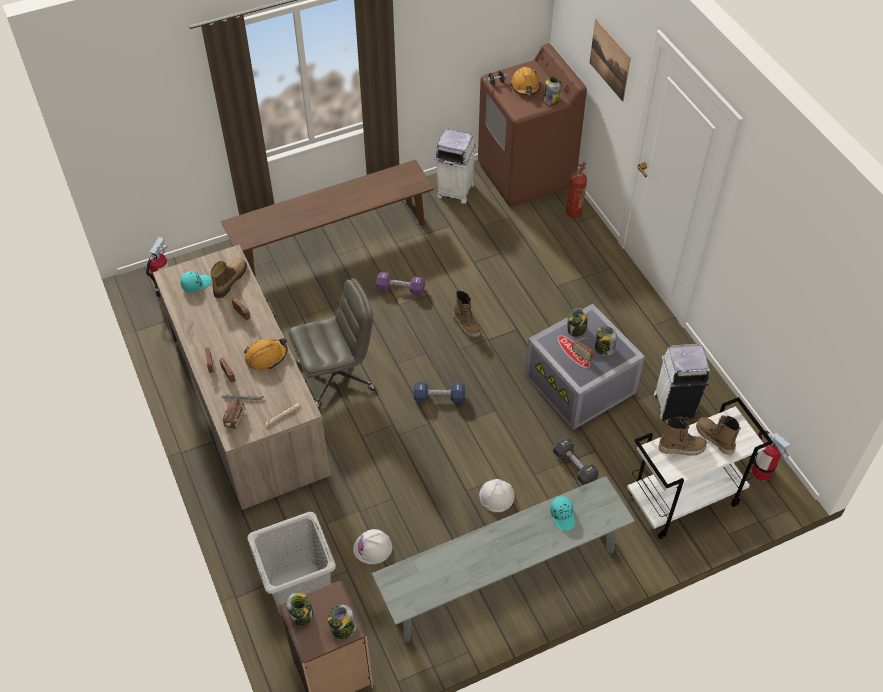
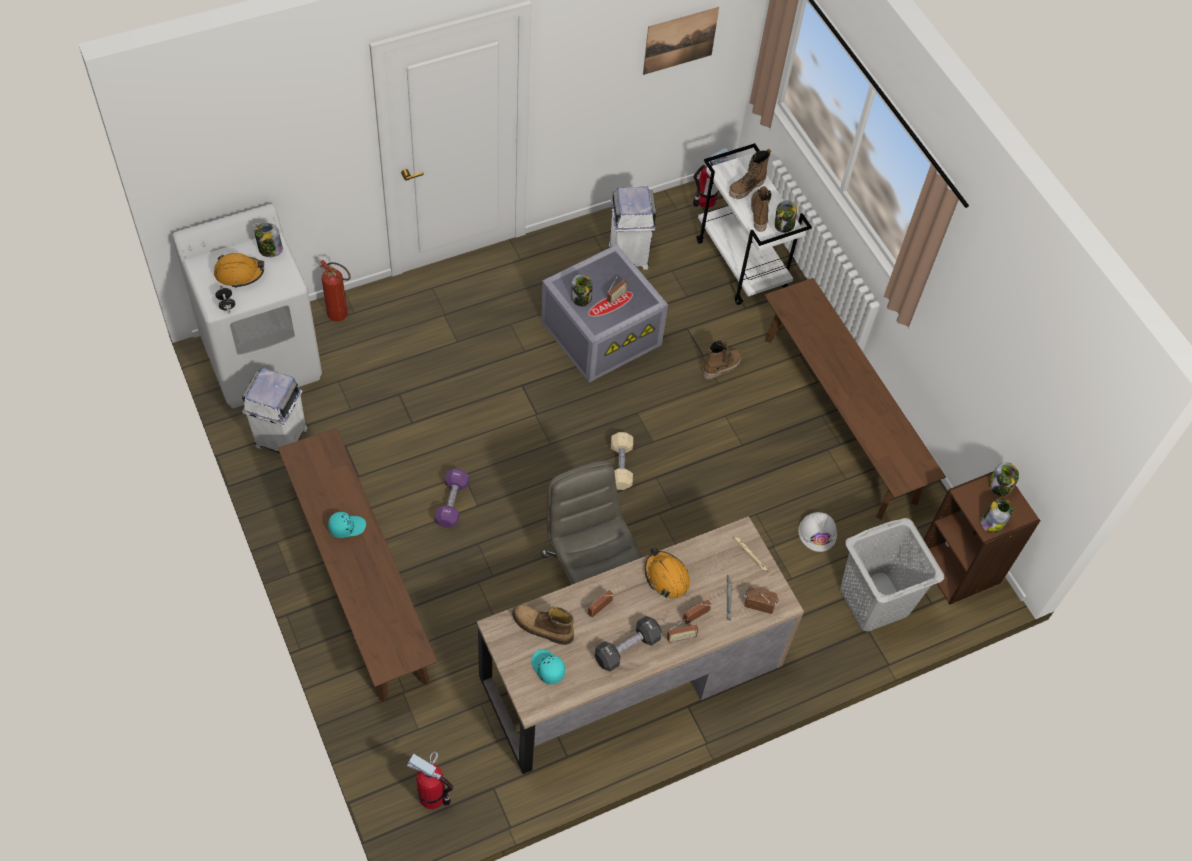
camera: 95 degrees left, 5 degrees up
(439, 398) = (620, 466): blue dumbbell -> beige dumbbell
(466, 325) = (514, 435): boot -> boot (721, 367)
(496, 495) = (746, 418): white hard hat -> none
(502, 577) = (839, 418): grey bench -> brown bench
(526, 175) = (262, 358): brown washing machine -> white washing machine
(563, 516) = (813, 332): turquoise cap -> turquoise cap (346, 527)
(574, 466) = (706, 347): black dumbbell -> black dumbbell (627, 648)
(604, 348) = (607, 277): jar -> jar (784, 225)
(610, 60) = (298, 143): picture -> picture (680, 40)

